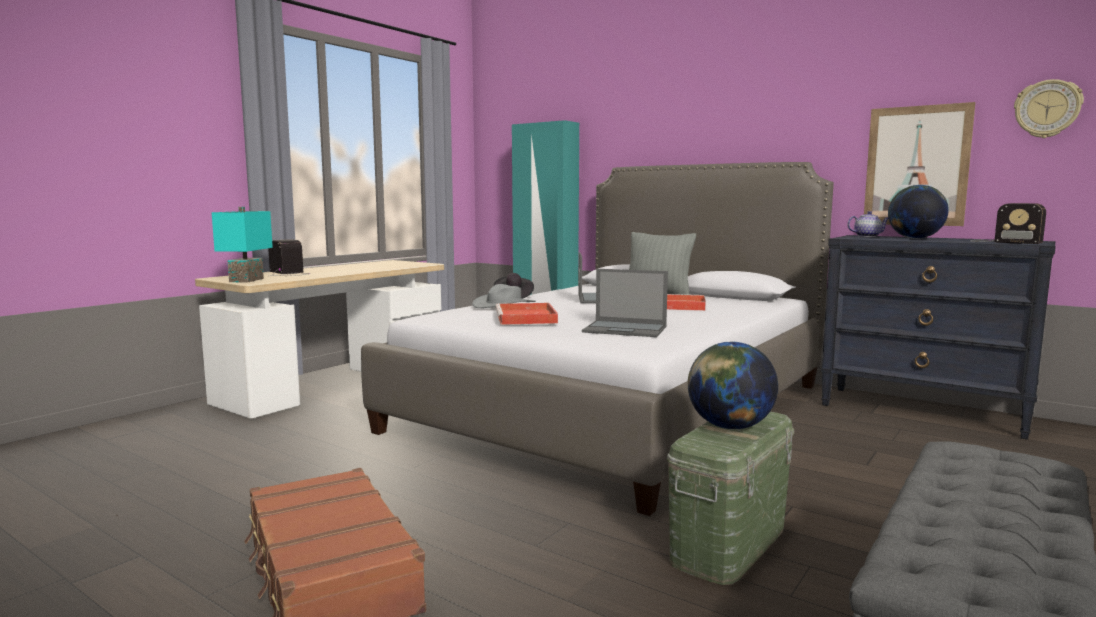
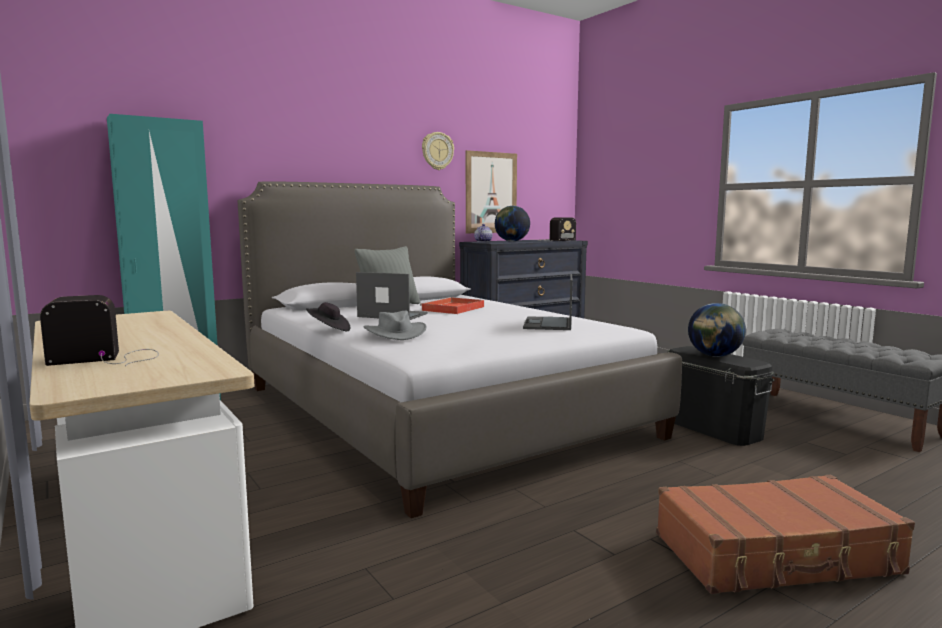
camera: 70 degrees left, 0 degrees up
(248, 280) = (174, 374): turquoise table lamp -> none
(526, 318) = (483, 334): red tray -> none
(626, 329) = (548, 324): laptop -> laptop turned 150 degrees clockwise
(729, 544) = (713, 428): green storage box -> black storage box
(1047, 109) = (544, 162): wall clock -> wall clock (437, 151)

